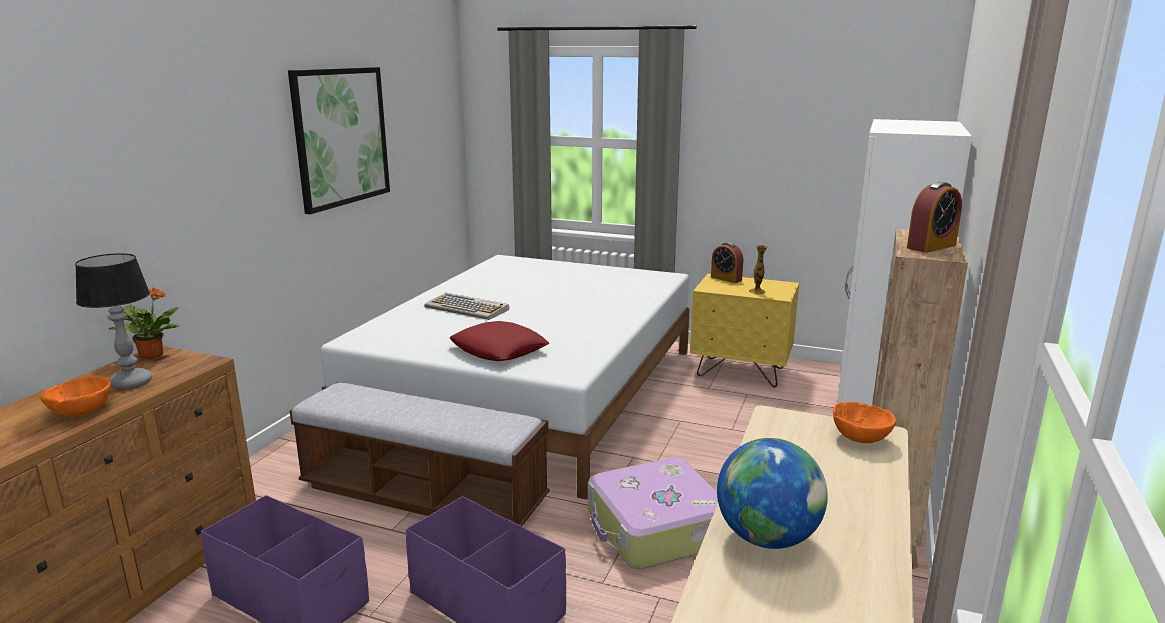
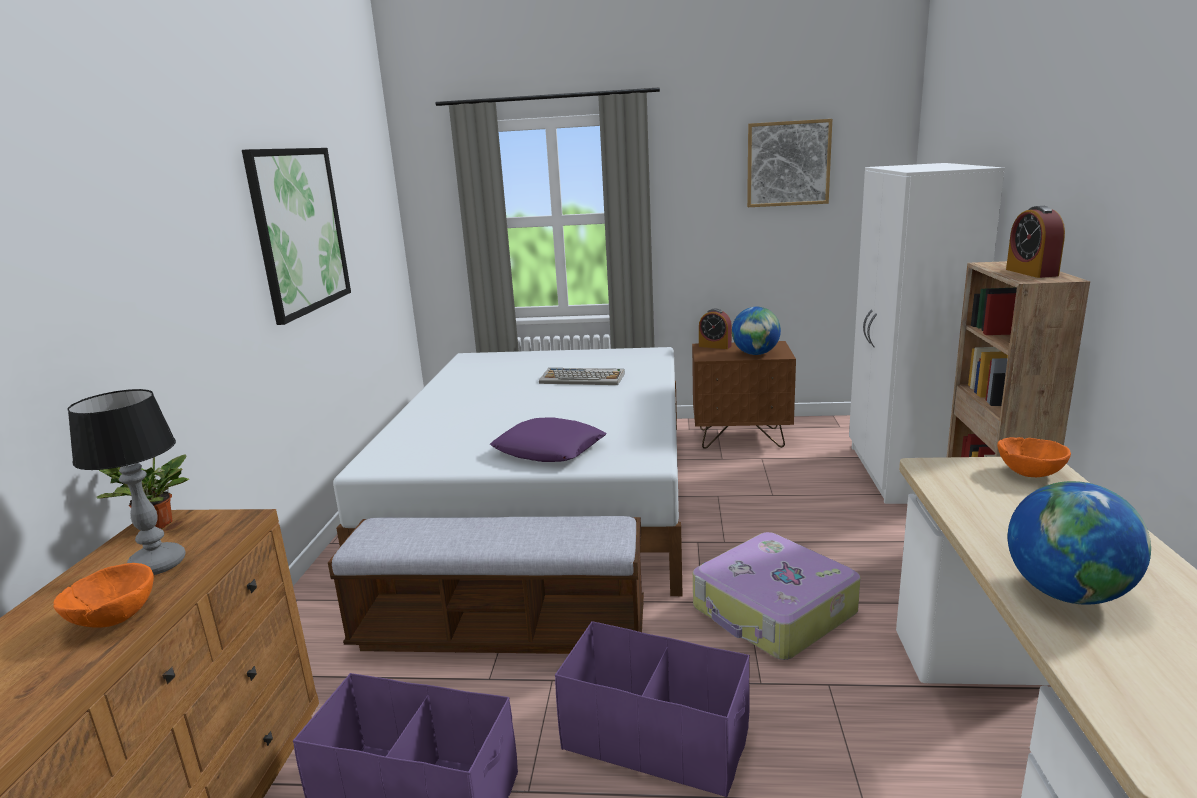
camera: 15 degrees left, 0 degrees up
(467, 308) = (474, 411): keyboard -> keyboard (583, 378)
(499, 350) = (549, 449): red pillow -> purple pillow
(741, 372) = (741, 438): yellow nightstand -> brown nightstand
(757, 291) = (755, 354): vase -> globe
(820, 107) = (788, 163): none -> picture
(931, 246) = (1031, 272): alarm clock -> alarm clock turned 135 degrees clockwise

